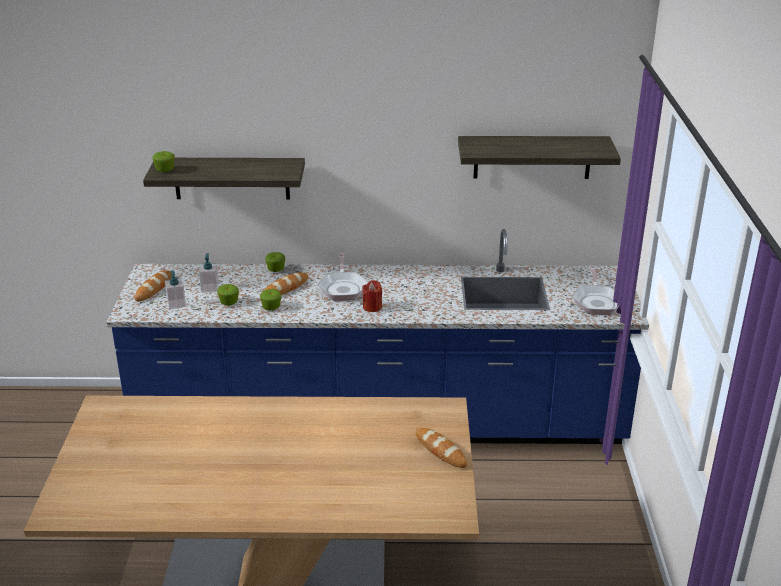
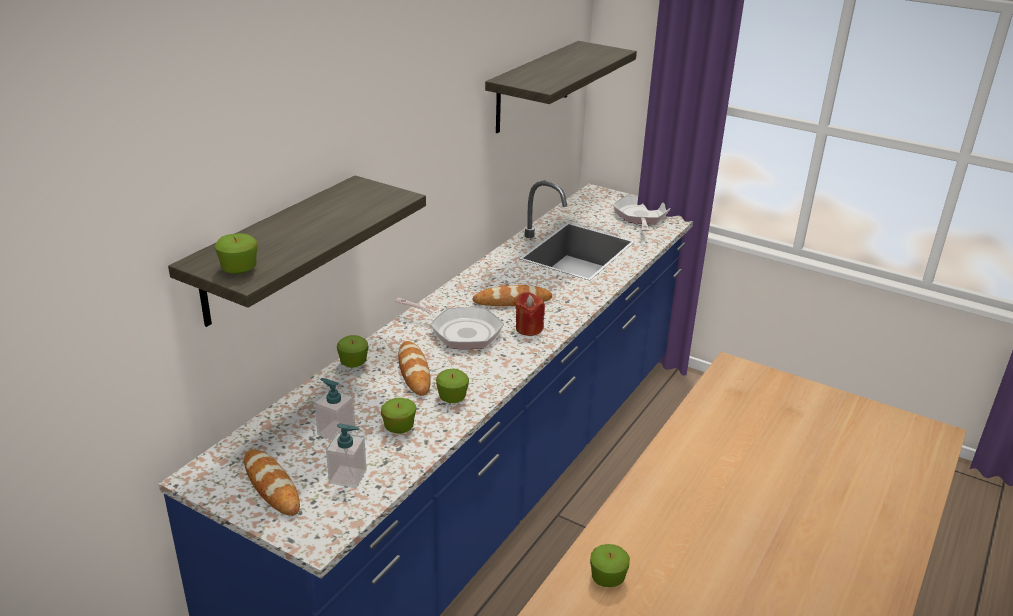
camera: 60 degrees left, 0 degrees up
(183, 414) = (607, 578): none -> apple
(440, 450) = (812, 400): bread -> bread (512, 301)
(596, 301) = (640, 217): frying pan -> frying pan turned 120 degrees counterclockwise

